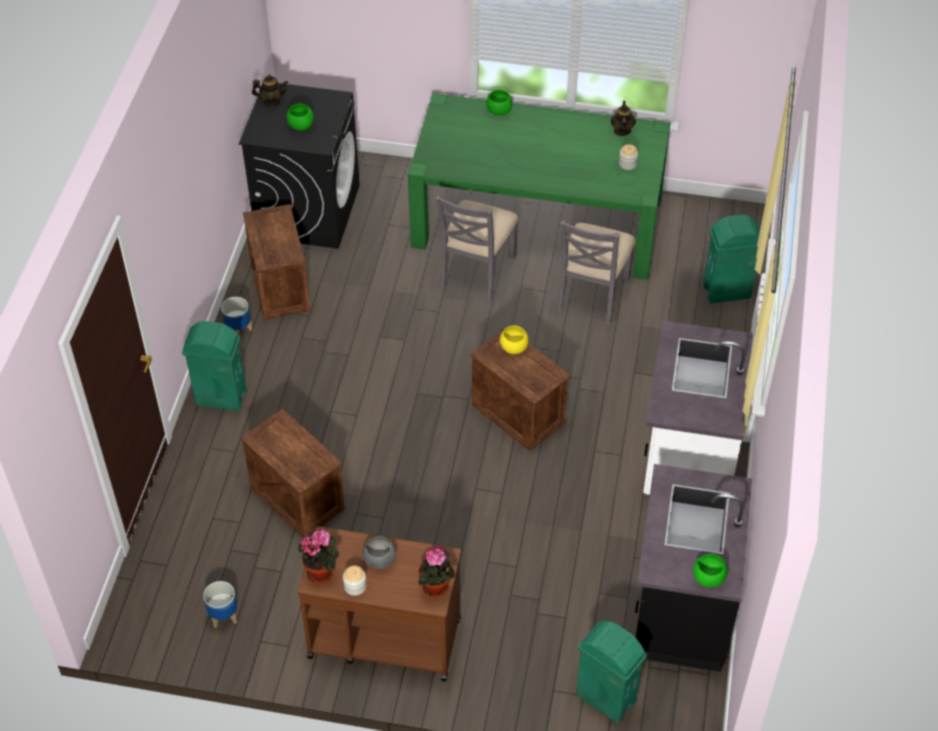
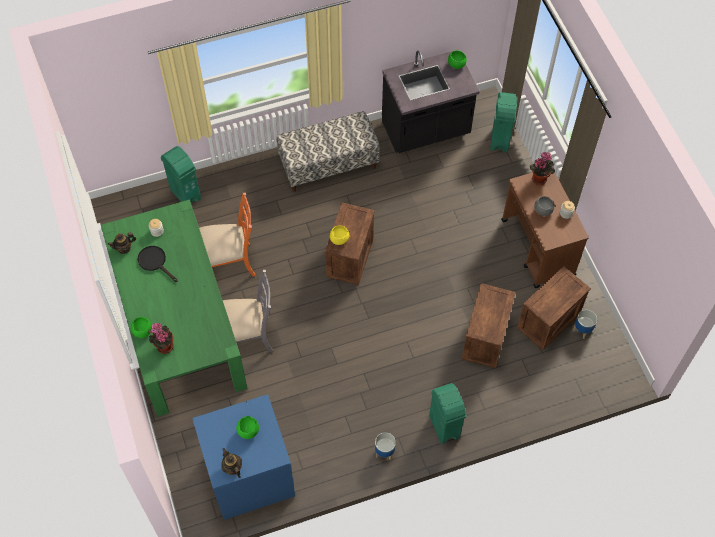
camera: 120 degrees left, 10 degrees up
(279, 287) = (332, 450): crate -> crate (548, 322)
(307, 210) = (249, 476): black washing machine -> blue washing machine
(322, 572) = (569, 232): potted plant -> potted plant (163, 346)
(584, 149) = (155, 262): none -> black frying pan
(592, 294) = (229, 263): grey chair -> orange chair
(686, 458) = (328, 165): white counter -> bench

